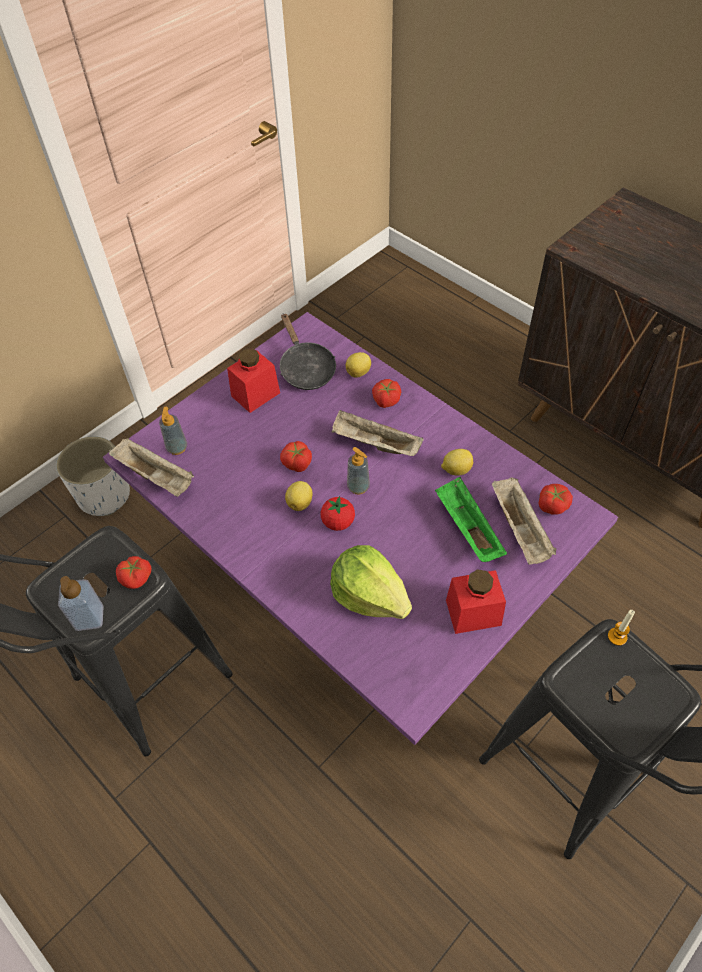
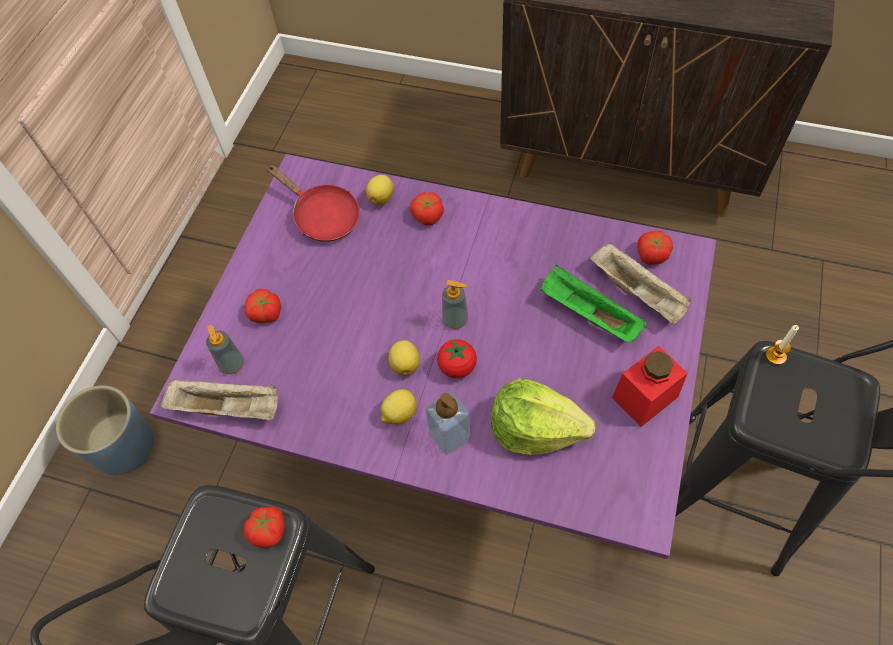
camera: 25 degrees left, 5 degrees up
(89, 617) = (241, 602): soap dispenser -> soap dispenser (449, 435)
(104, 495) = (123, 446): white planter -> blue planter
(255, 394) = (284, 267): red jar -> none
(296, 463) = (375, 323): tomato -> tomato (265, 313)
(305, 368) = (322, 216): black frying pan -> red frying pan
(374, 444) = (444, 268): beige tray -> none
(456, 469) = (541, 259): lemon -> lemon (399, 414)

